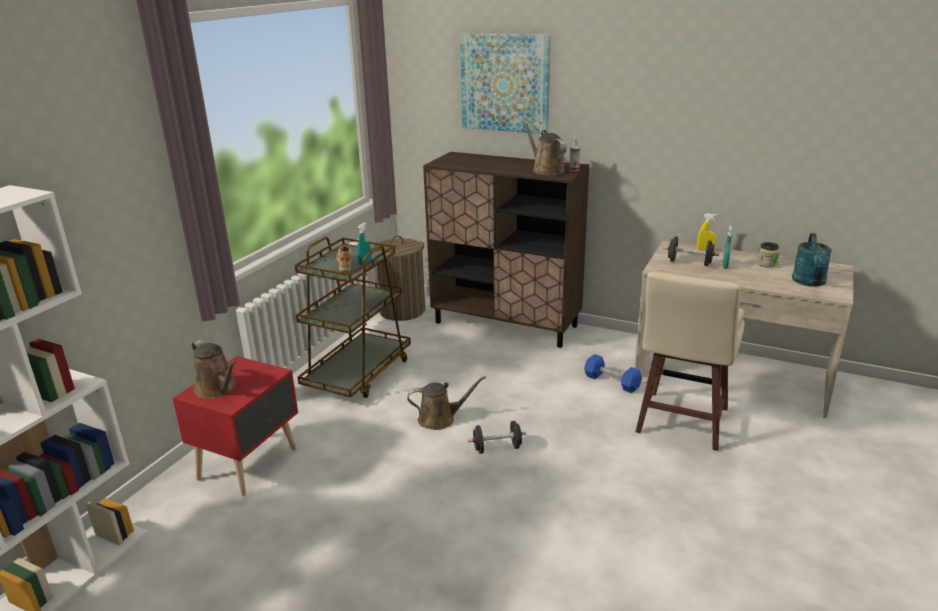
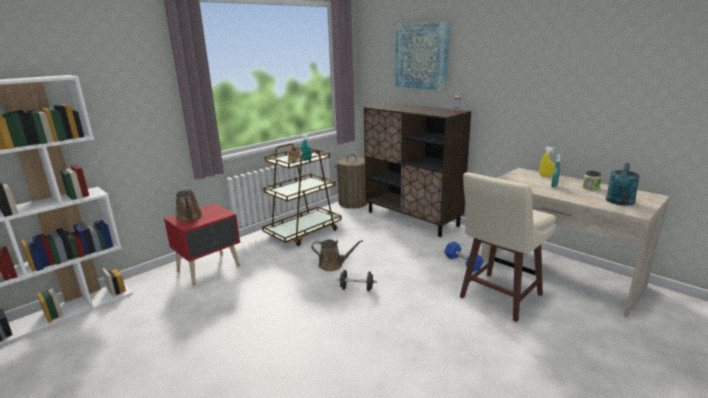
camera: 20 degrees right, 5 degrees down
(546, 170) = (437, 112): brown watering can -> none
(689, 263) = (527, 181): black dumbbell -> none

